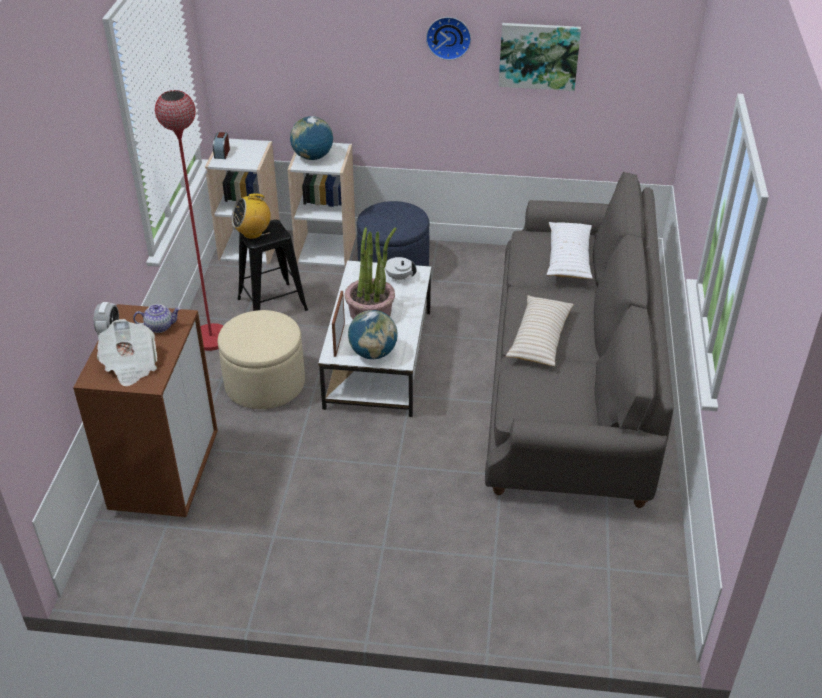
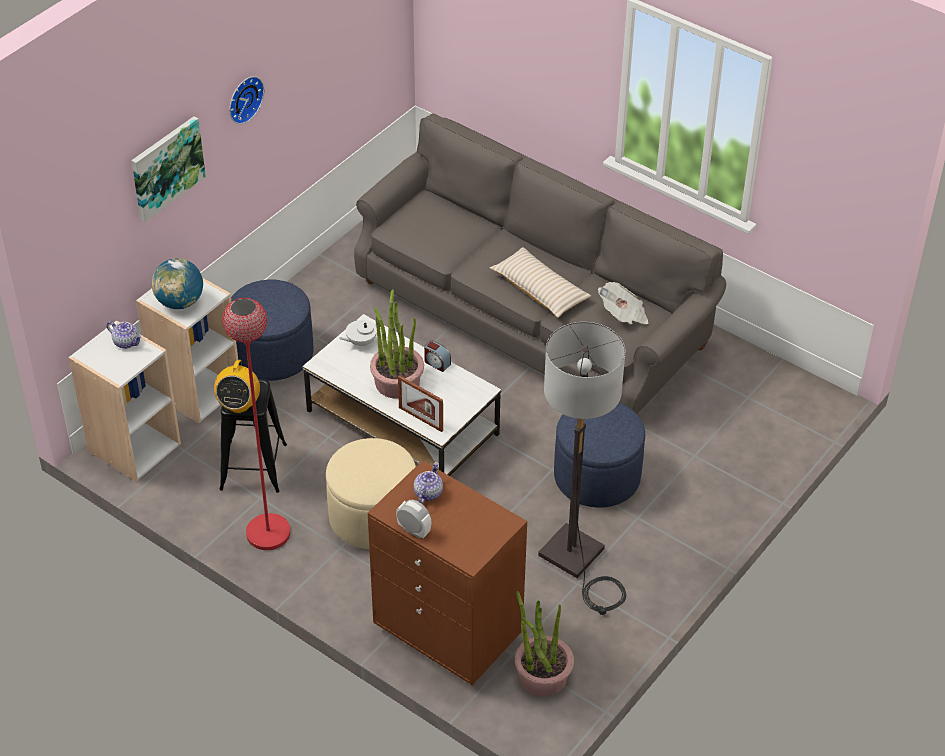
camera: 60 degrees left, 5 degrees up
(130, 365) = (470, 529): newspaper -> newspaper (623, 315)
(152, 555) = (542, 675): none -> potted plant
(222, 153) = (104, 366): alarm clock -> alarm clock (436, 363)
(253, 152) = (126, 342): none -> teapot
(296, 530) = (580, 565): none -> floor lamp
(373, 353) = (458, 404): globe -> none
(411, 498) = (597, 477): none -> blue ottoman
(538, 55) = (311, 64): picture -> picture (166, 167)
(568, 258) = (449, 220): white pillow -> none

